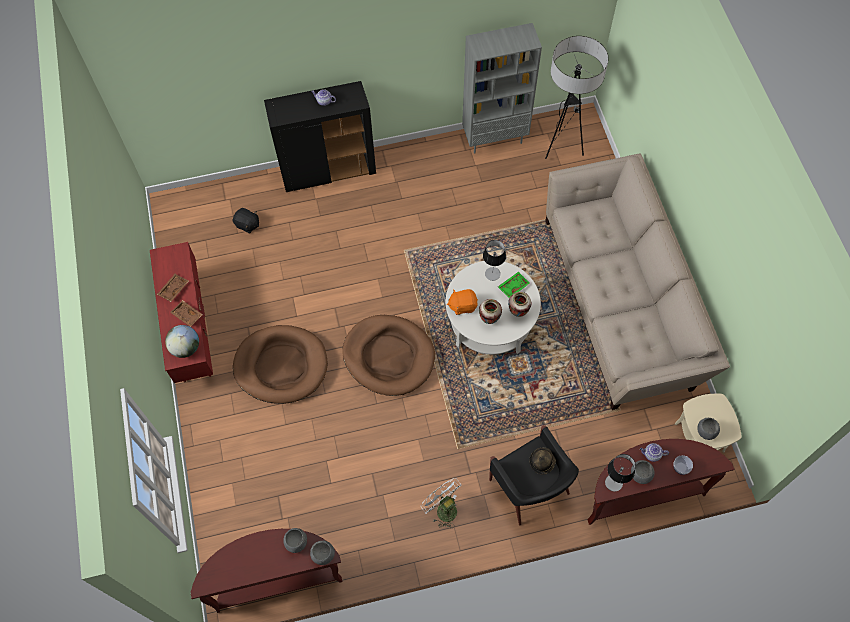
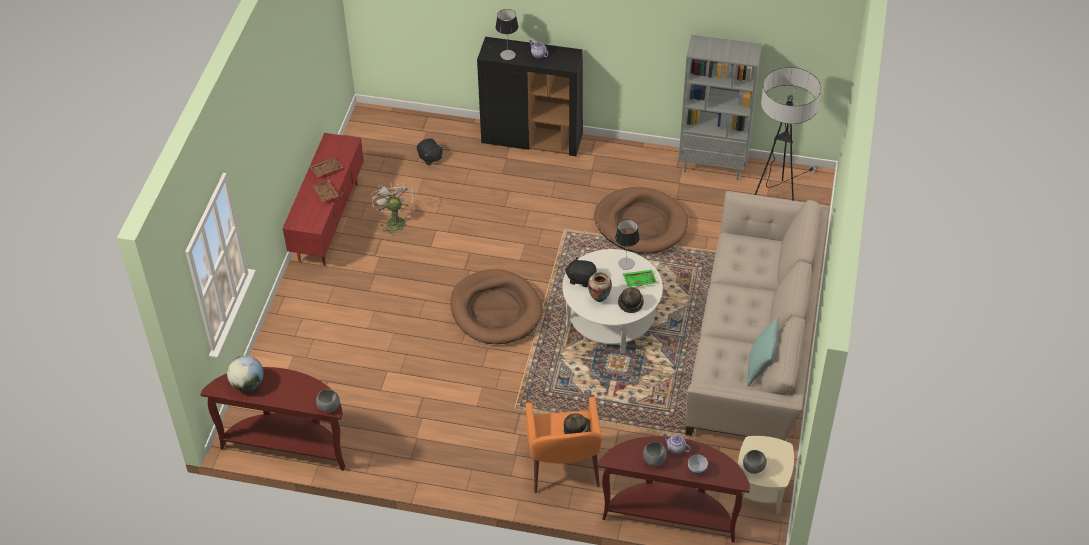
camera: 25 degrees right, 15 degrees down
(186, 348) = (310, 218): globe -> globe (248, 384)
(281, 366) = (392, 281): brown dog bed -> brown dog bed (641, 224)
(296, 542) = (312, 389): grey bowl -> none
(443, 508) = (470, 451): white fan -> white fan (394, 221)
(462, 305) = (581, 279): orange plush toy -> black plush toy
(518, 312) = (630, 303): vase -> hat
(530, 488) = (563, 467): black armchair -> orange armchair
(613, 482) = (624, 456): table lamp -> table lamp (507, 55)
(660, 331) = (760, 367): none -> turquoise pillow

